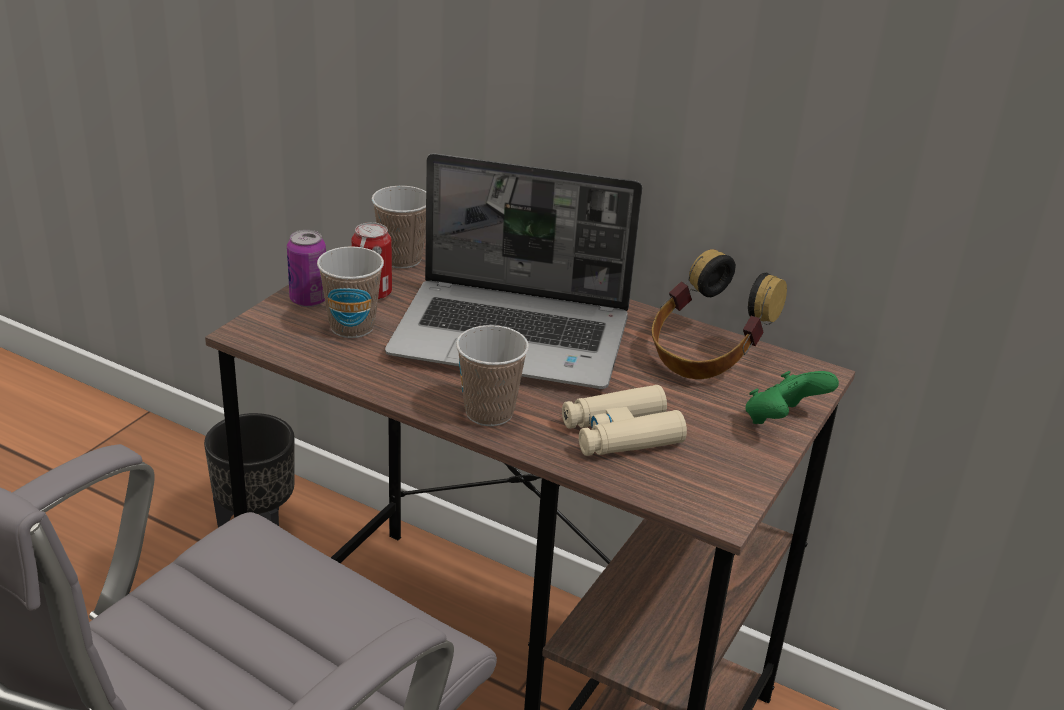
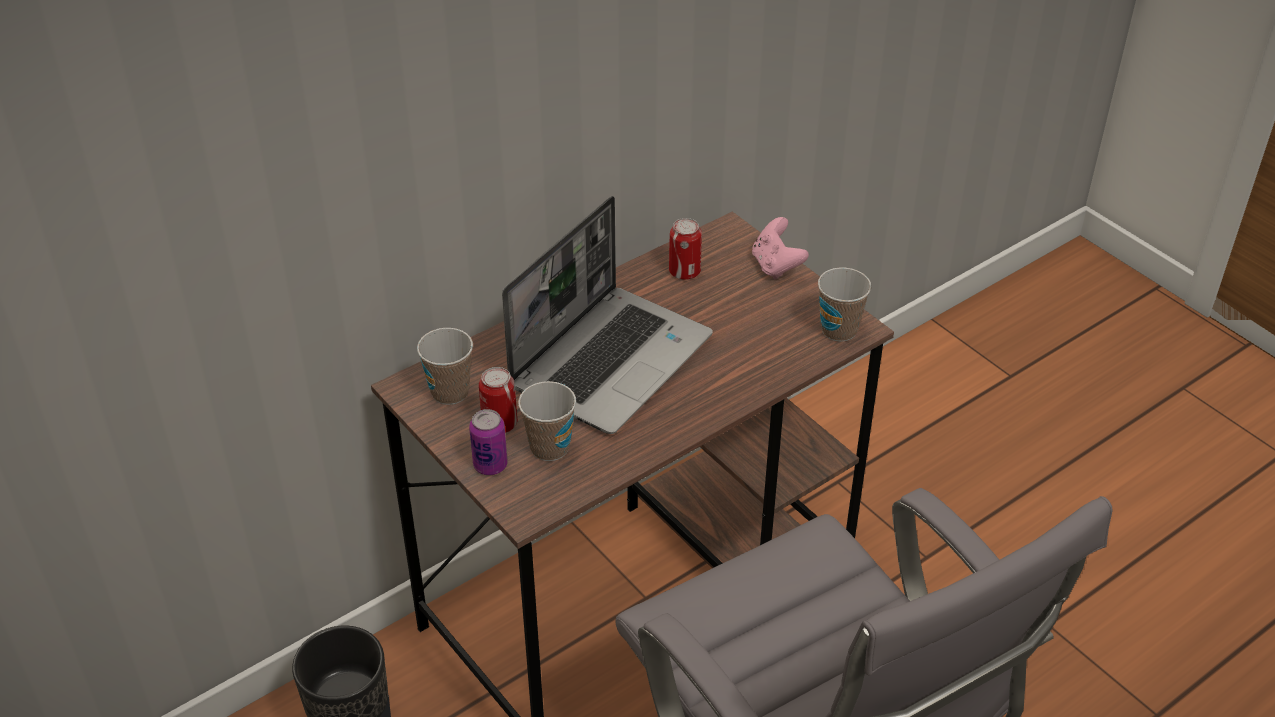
camera: 65 degrees left, 10 degrees up
(489, 413) = (707, 401): cup -> cup (839, 330)
(620, 434) = (760, 344): beige binoculars -> none
(706, 357) = (684, 272): headphones -> can
(782, 421) = (776, 266): green game controller -> pink game controller

